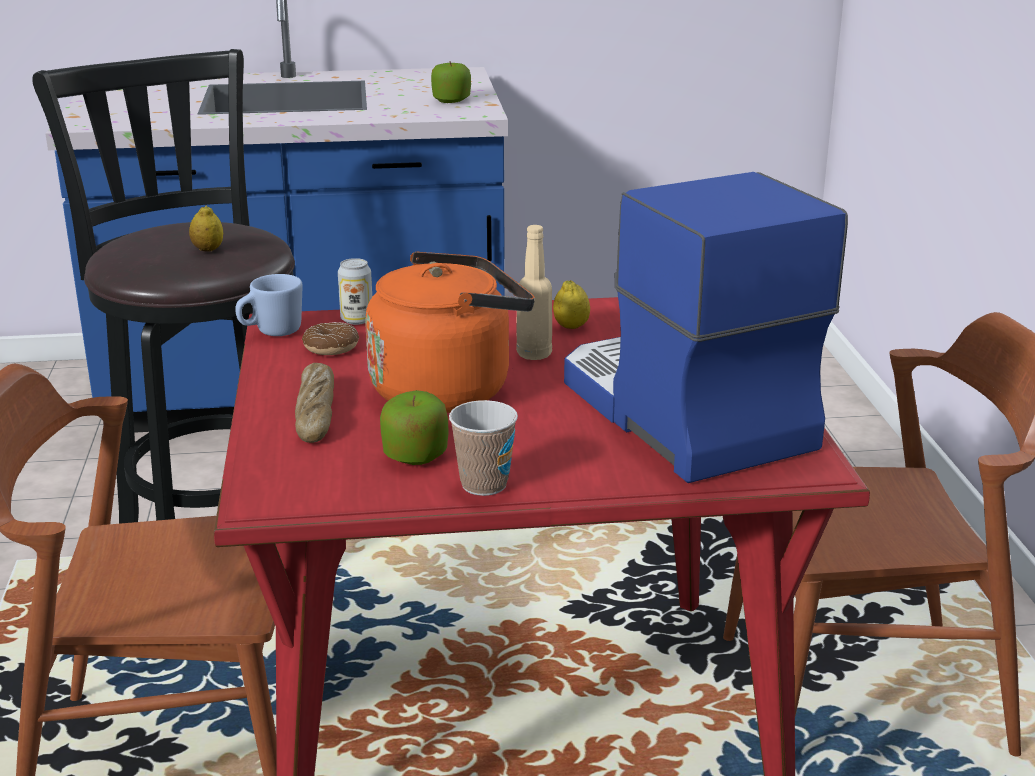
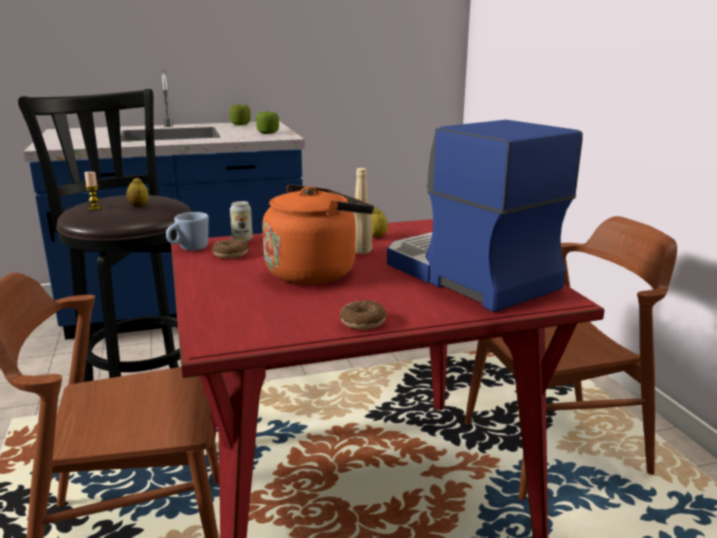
camera: 10 degrees left, 5 degrees down
(141, 249) = (95, 208): none -> candle
(316, 413) = (233, 289): bread -> none
(415, 455) = (309, 309): apple -> apple (240, 124)
(484, 484) = (363, 322): cup -> donut

